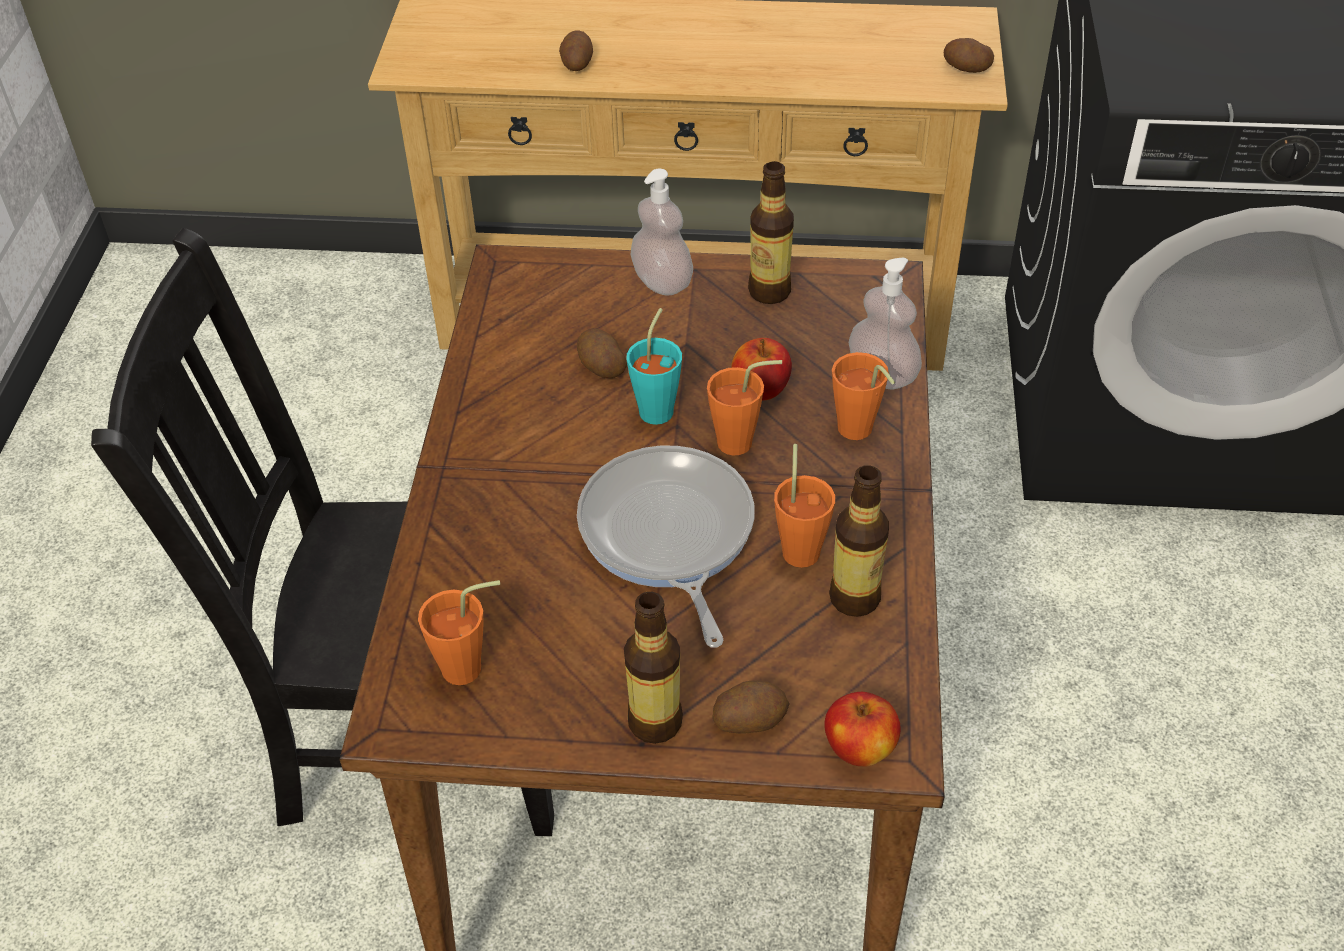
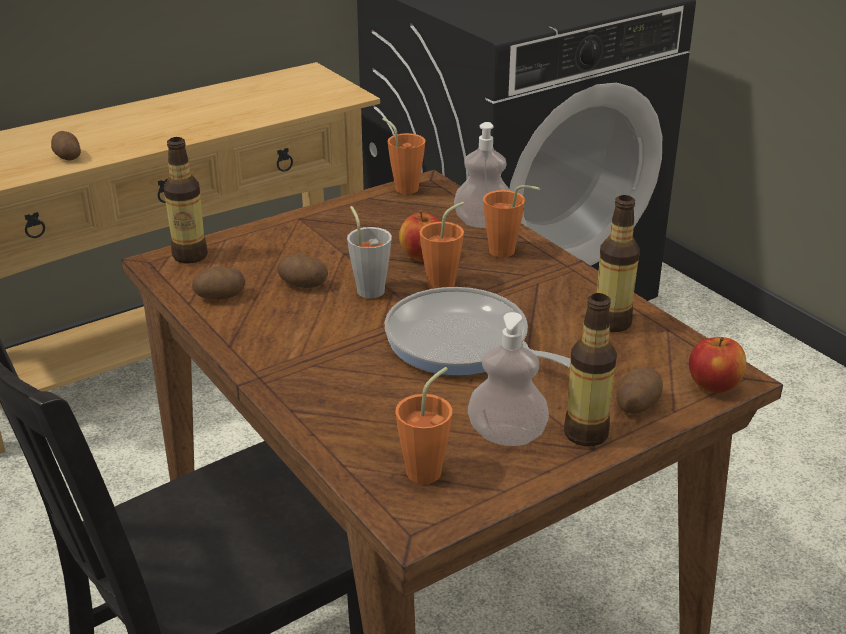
camera: 40 degrees left, 15 degrees down
(659, 406) = (369, 288): turquoise cup -> grey cup
(662, 282) = (286, 231): soap dispenser -> soap dispenser (506, 435)
(769, 291) = (363, 211): bottle -> bottle (190, 256)
(801, 546) = (548, 314): orange cup -> orange cup (403, 187)
(966, 68) = (335, 90): potato -> potato (220, 296)

